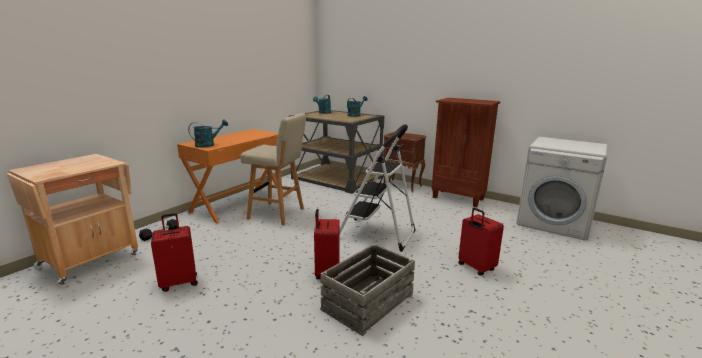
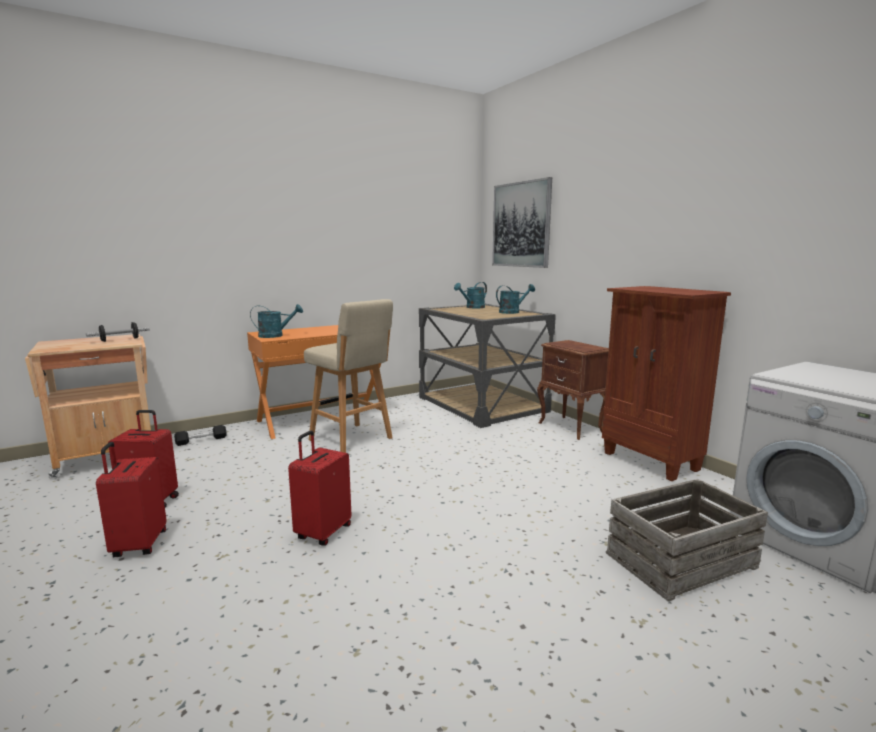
camera: 25 degrees right, 5 degrees down
(93, 160) = (120, 340): none -> dumbbell
(353, 55) = (521, 225): none -> picture
(368, 302) = (328, 593): crate -> crate (681, 561)
(378, 235) = (454, 494): step ladder -> none
(475, 268) = (563, 586): red suitcase -> red suitcase (138, 545)

